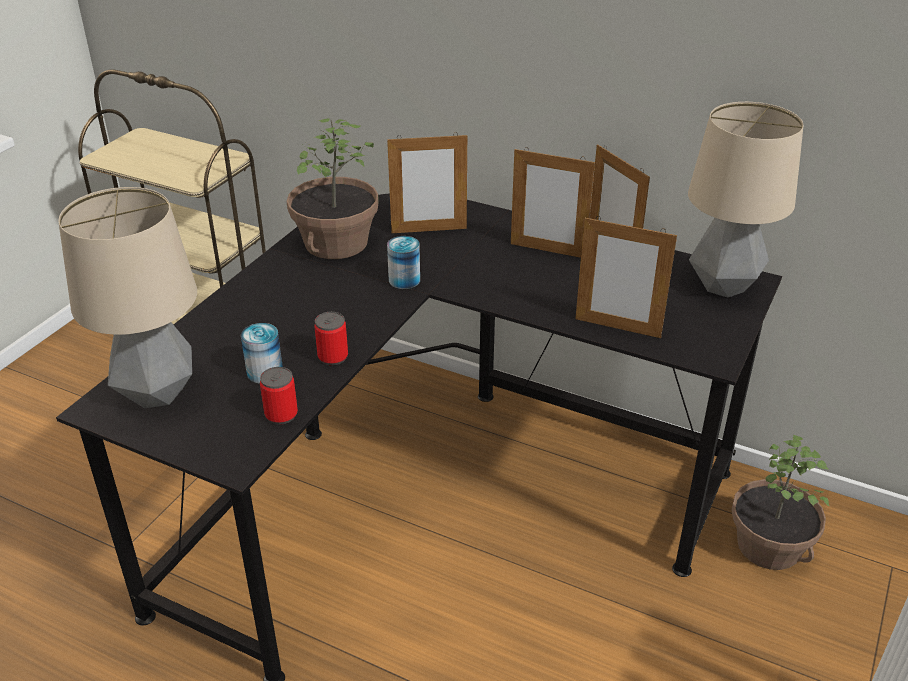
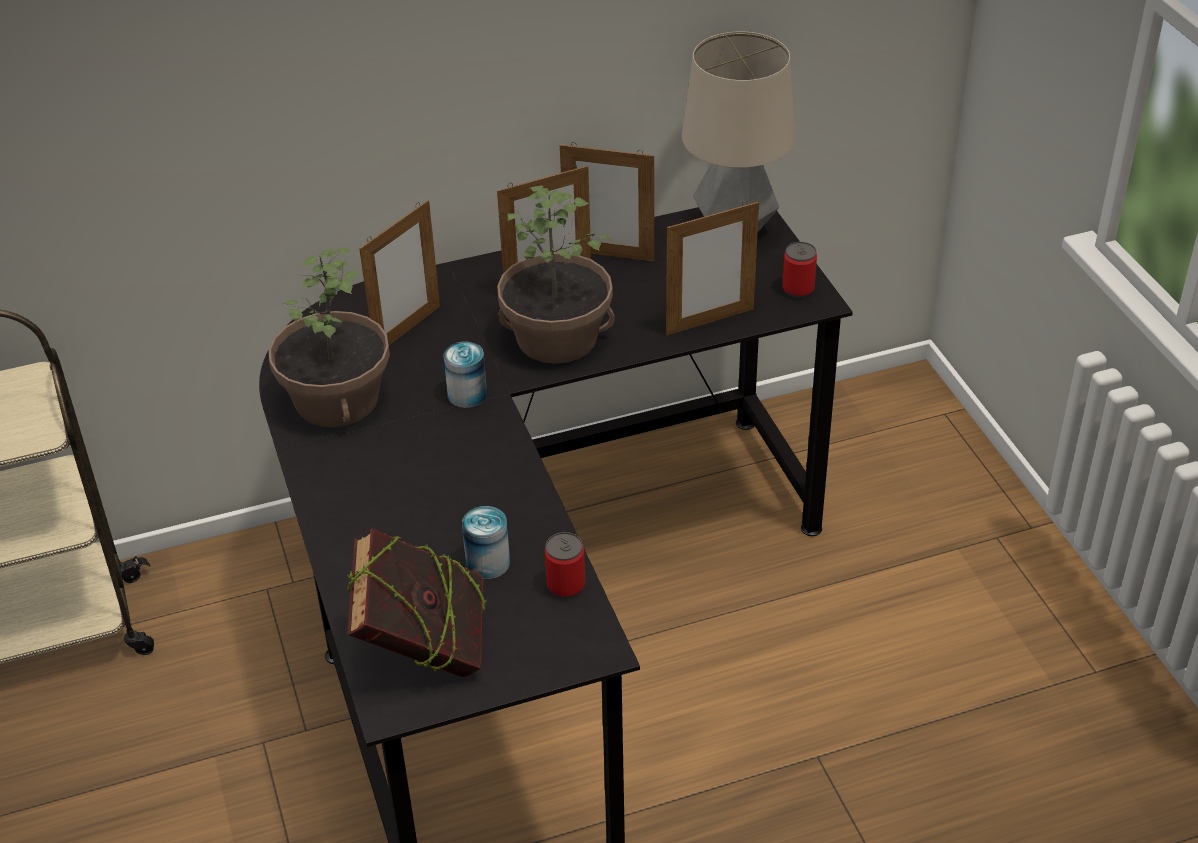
camera: 45 degrees left, 5 degrees up
(157, 393) = (423, 651): table lamp -> book
(333, 357) = (524, 507): can -> can (798, 289)
(768, 546) = (848, 461): potted plant -> potted plant (556, 339)

